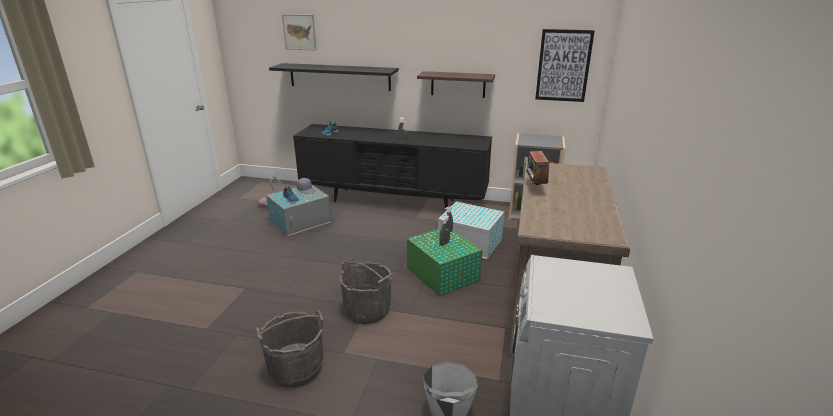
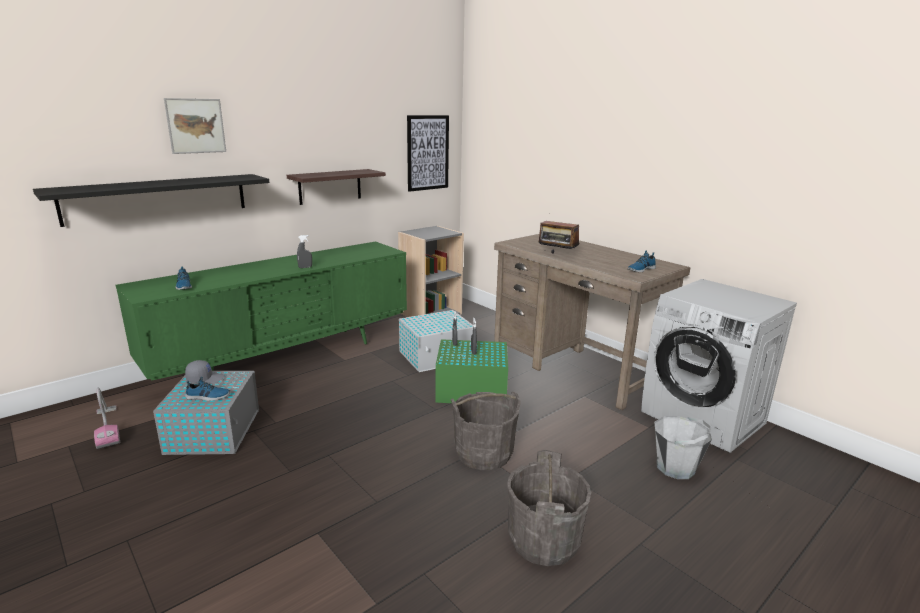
camera: 55 degrees left, 5 degrees down
(299, 32) = (68, 130): picture -> picture (196, 126)
(394, 201) = (286, 357): black cabinet -> green cabinet
(563, 226) = (640, 269): none -> shoe

